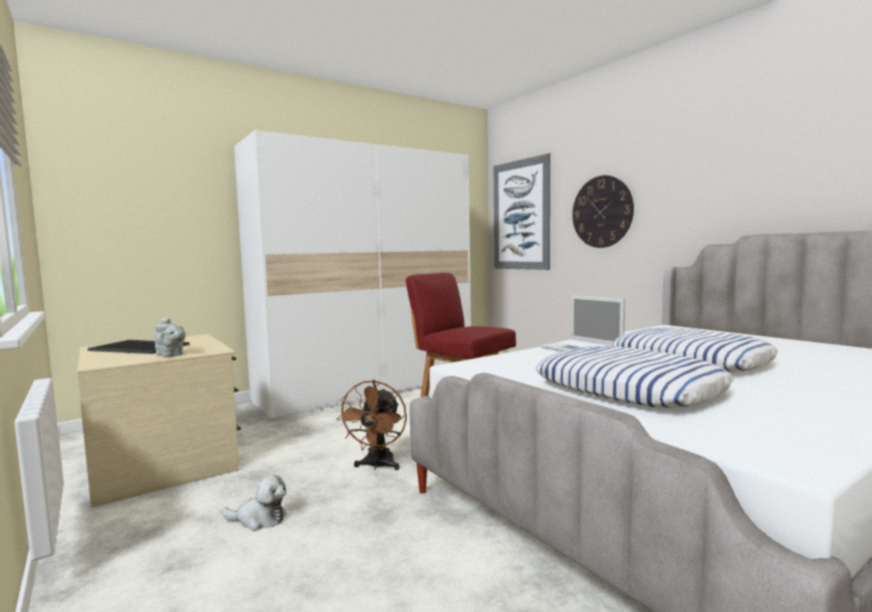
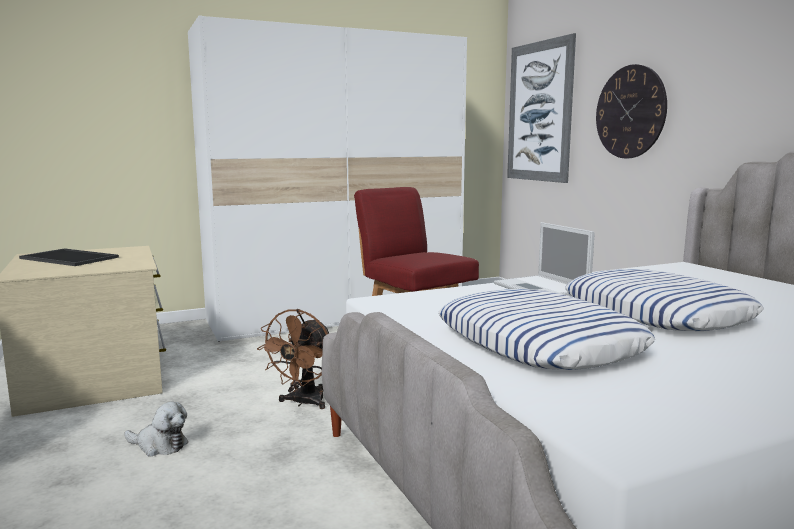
camera: 10 degrees right, 5 degrees up
(171, 355) = (91, 269): grey teapot -> none

